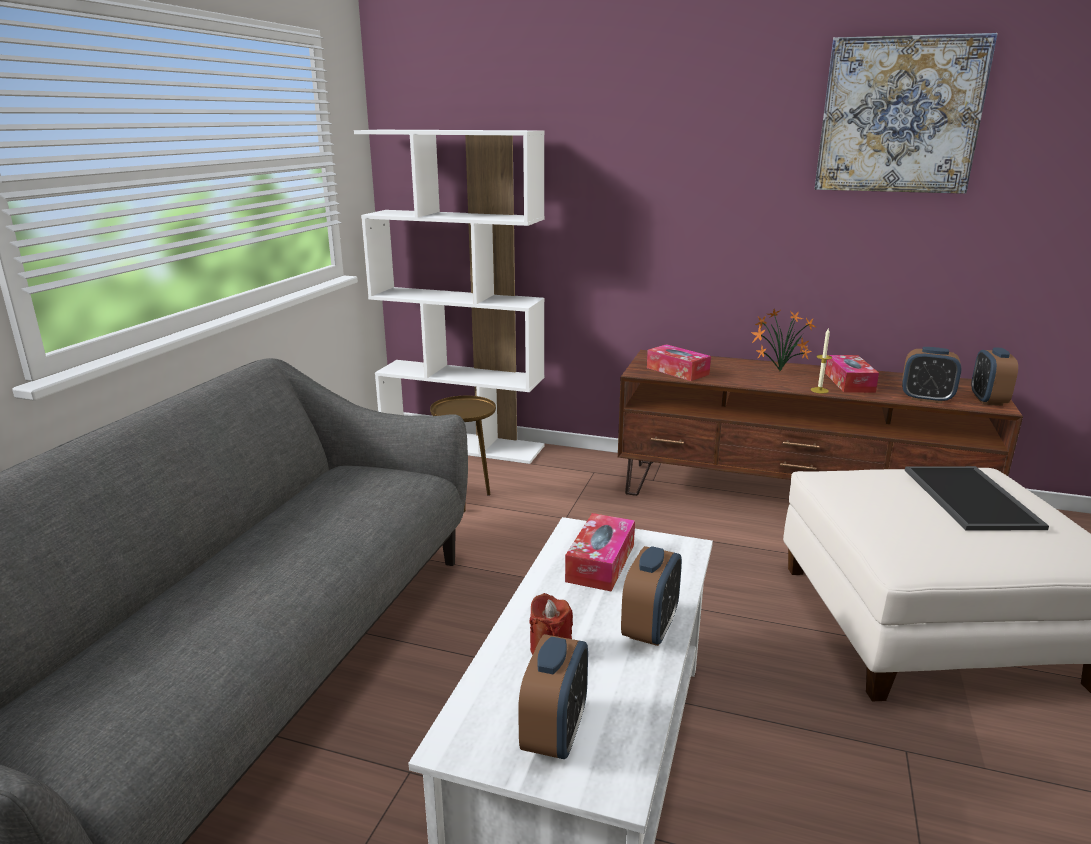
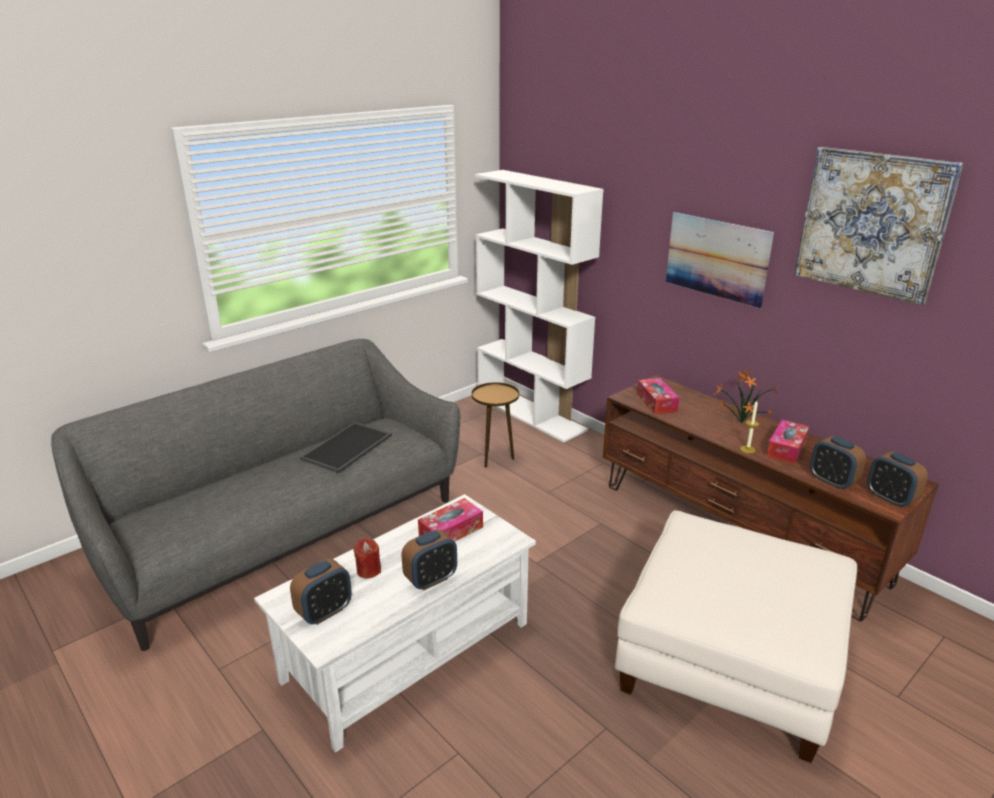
camera: 30 degrees right, 5 degrees up
(709, 191) = (716, 258): none -> picture
(973, 498) = (773, 576): tray -> tray (348, 448)
(988, 400) = (890, 499): alarm clock -> alarm clock turned 75 degrees counterclockwise

